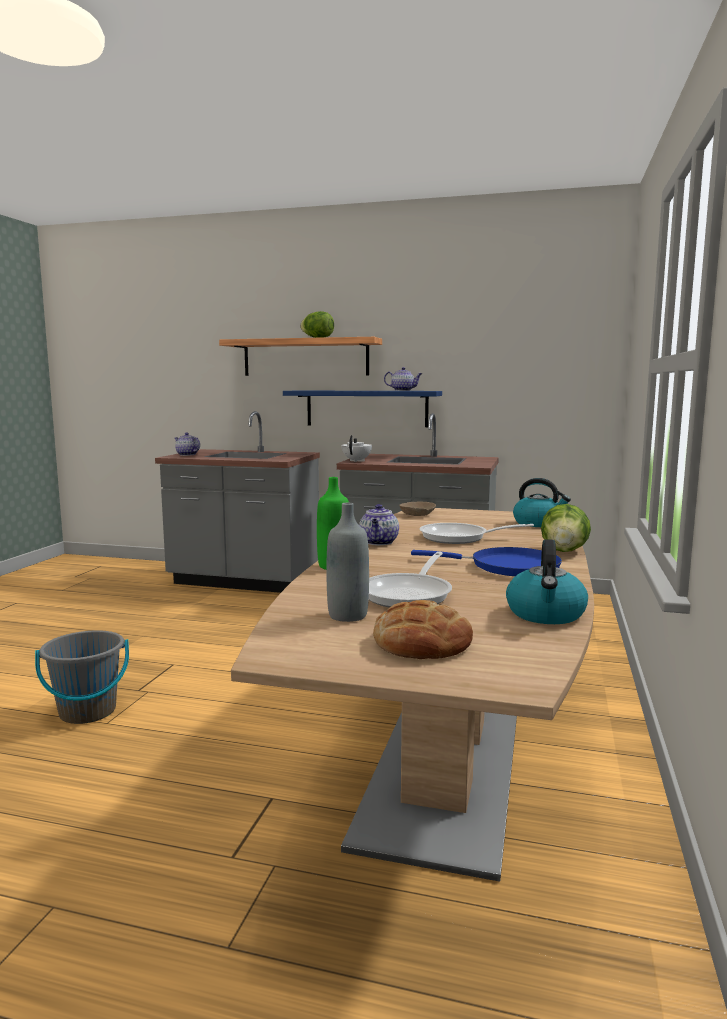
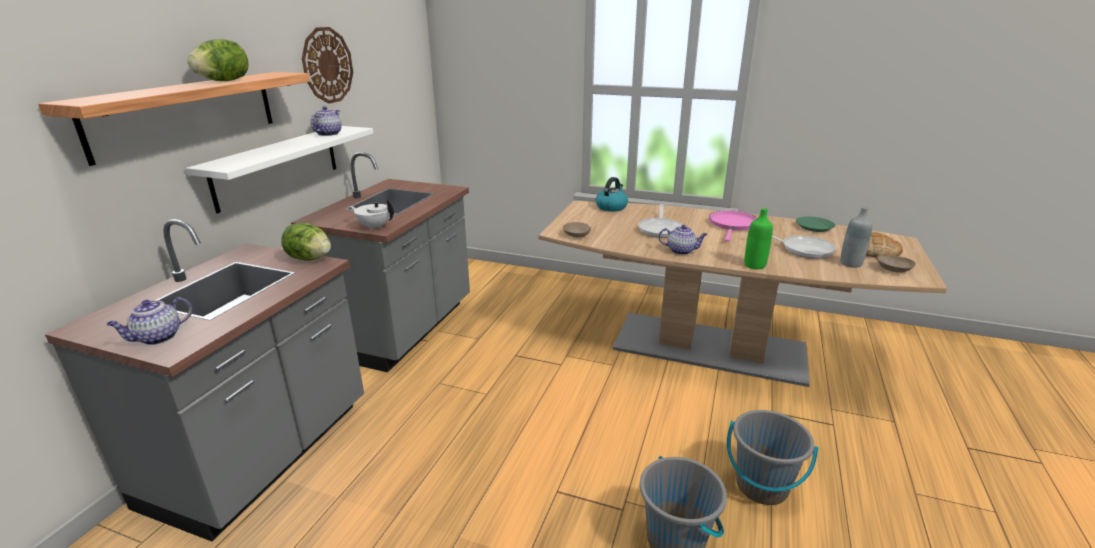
camera: 85 degrees left, 15 degrees up
(131, 767) = (761, 486): none -> grey bucket
(324, 641) = (893, 269): none -> beige bowl
(366, 408) = (278, 166): blue shelf -> white shelf
(441, 338) = (327, 65): none -> wall clock
(508, 567) = (732, 225): blue frying pan -> pink frying pan
(546, 614) = (813, 227): kettle -> green plate
(564, 551) = (689, 210): lettuce -> lettuce (310, 259)

